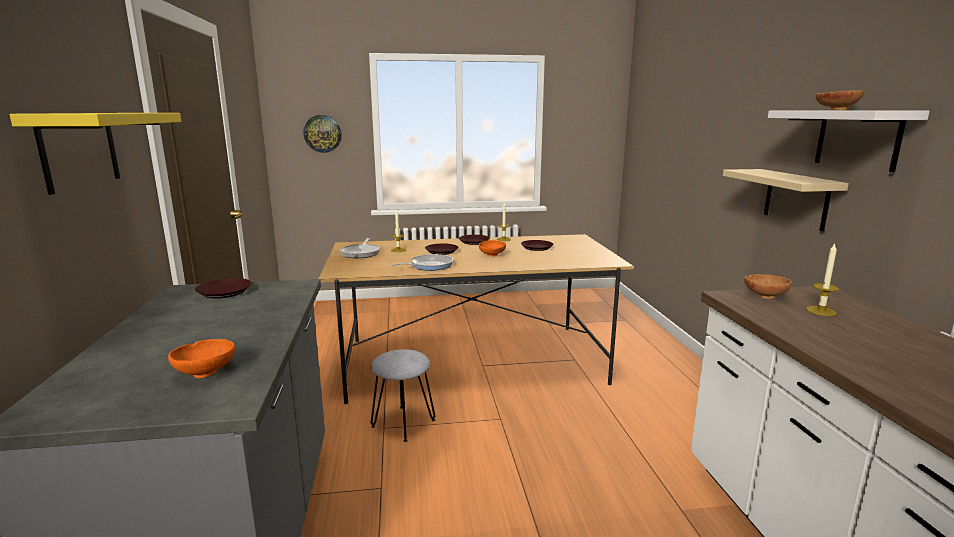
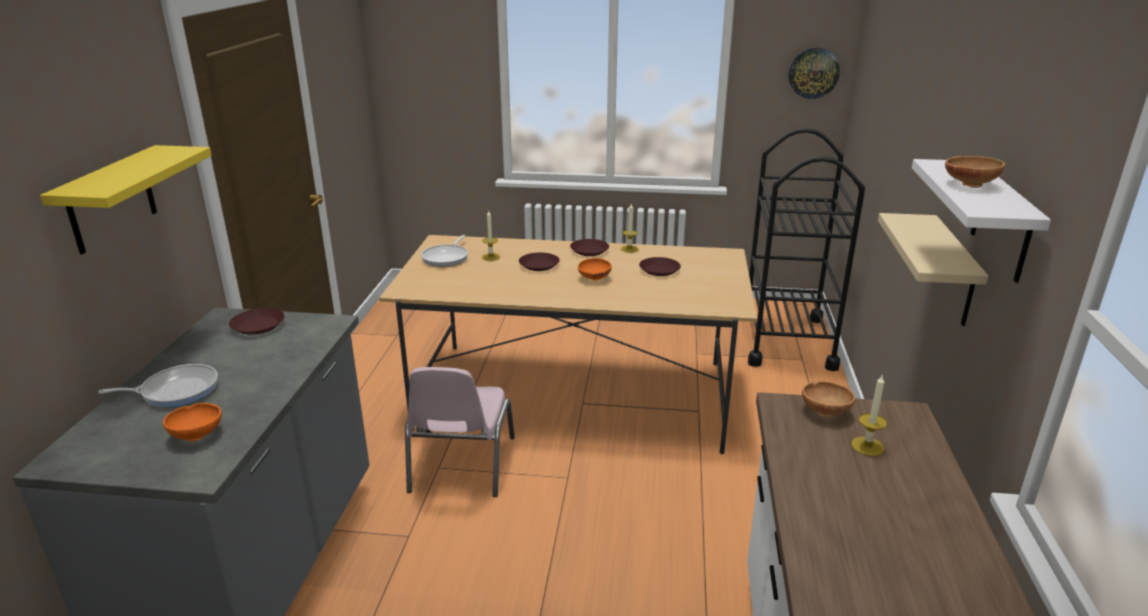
camera: 15 degrees right, 10 degrees up
(322, 133) = (438, 81): wall clock -> wall clock (813, 73)
(403, 423) = (460, 465): grey stool -> pink chair
(429, 265) = (509, 289): frying pan -> frying pan (176, 390)
(607, 310) = (787, 341): none -> black cart

